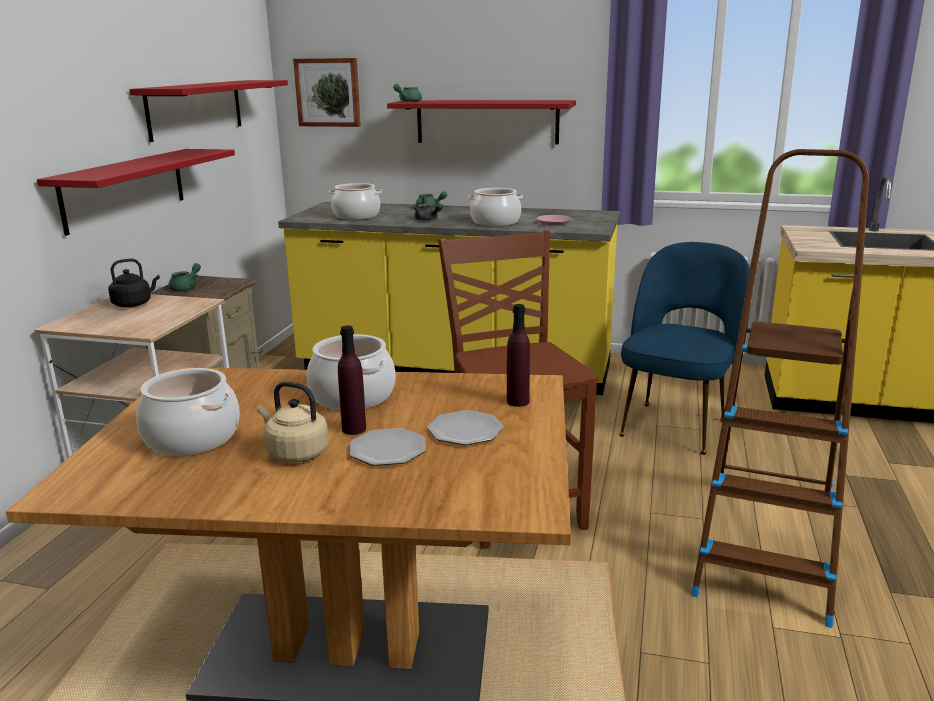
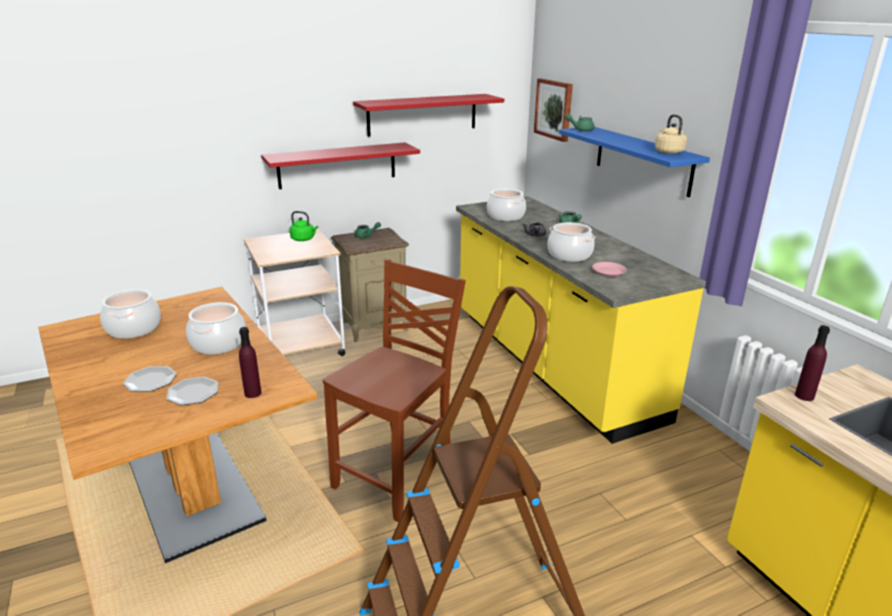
camera: 50 degrees right, 5 degrees up
(134, 304) = (304, 239): black kettle -> green kettle
(295, 453) = (131, 359): beige kettle -> beige kettle (668, 152)
(354, 429) = (172, 361): purple bottle -> purple bottle (804, 396)
(487, 122) = (642, 160): red shelf -> blue shelf
(676, 424) = (616, 503): blue chair -> none

